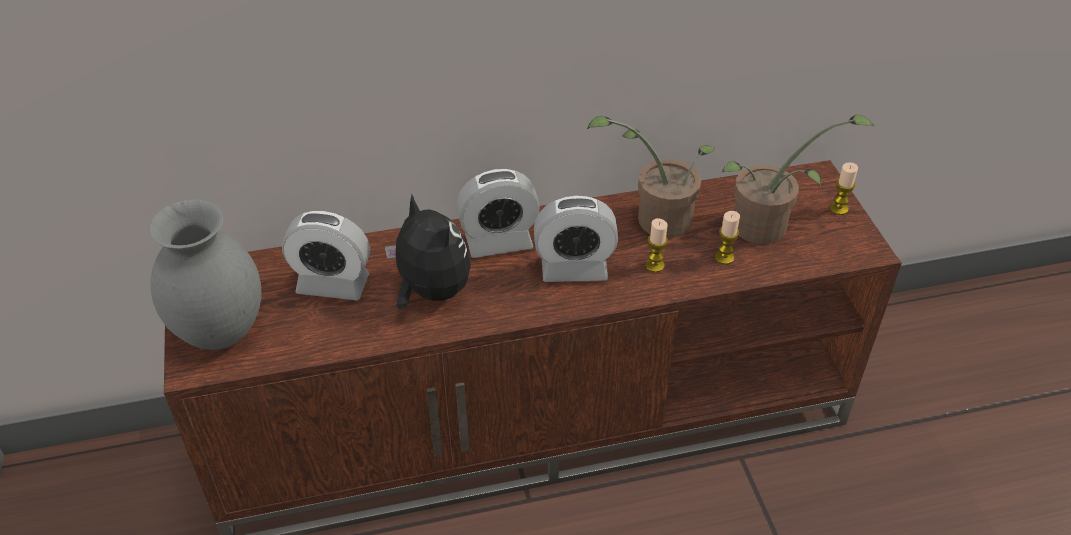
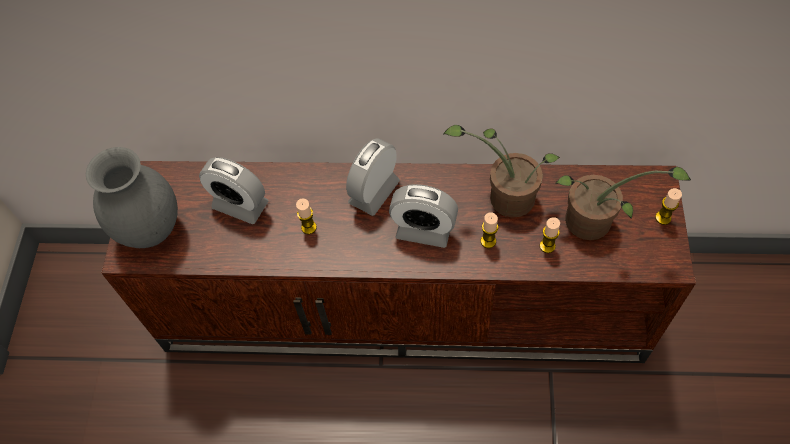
camera: 20 degrees right, 15 degrees up
(430, 291) = (309, 227): plush toy -> candle
(499, 242) = (374, 192): alarm clock -> alarm clock turned 120 degrees clockwise

